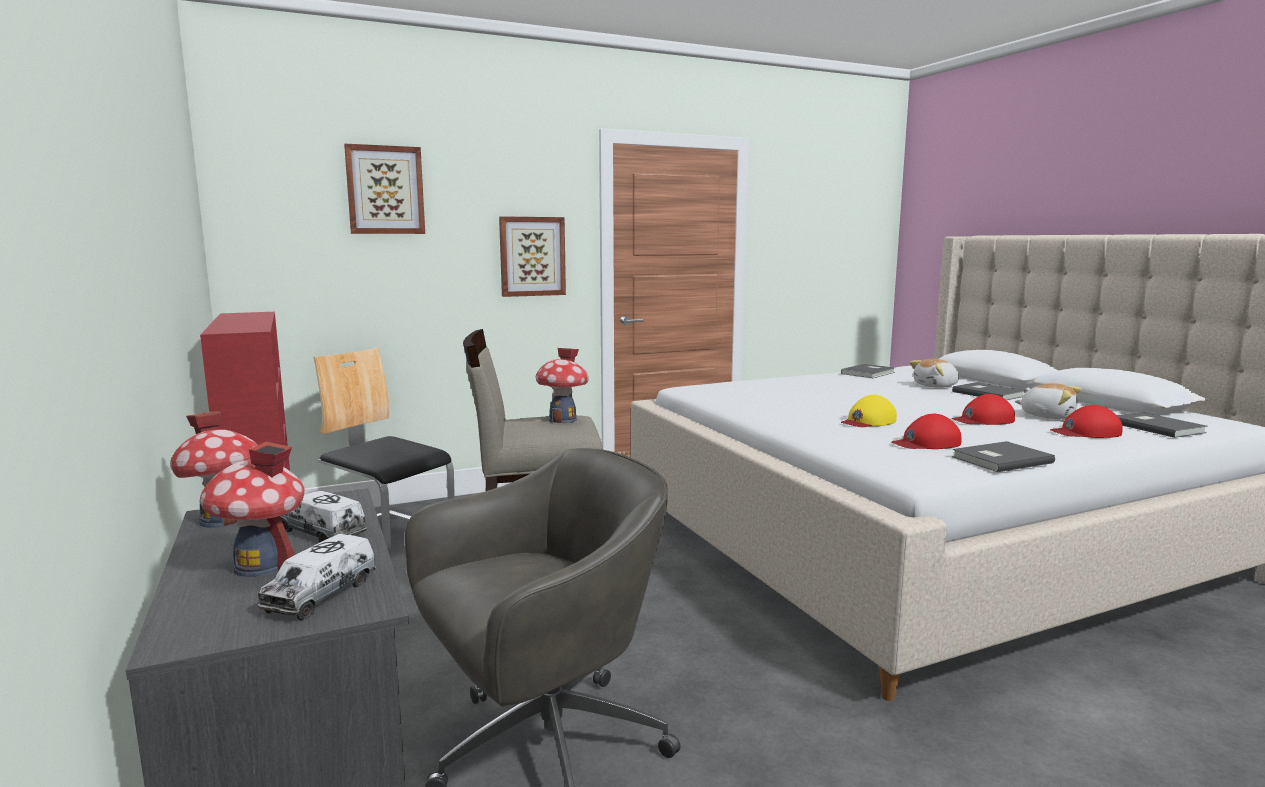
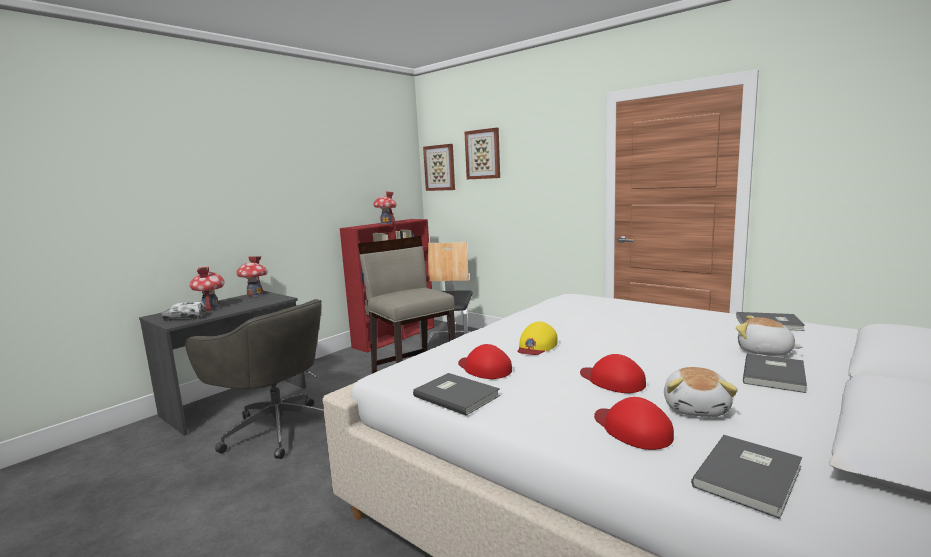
camera: 65 degrees right, 0 degrees up
(322, 532) = (243, 305): toy truck -> none
(532, 256) = (558, 190): picture -> picture (440, 168)
(563, 420) = (424, 292): toy house -> toy house (386, 223)
(868, 421) = (536, 346): yellow cap -> yellow cap turned 90 degrees counterclockwise

